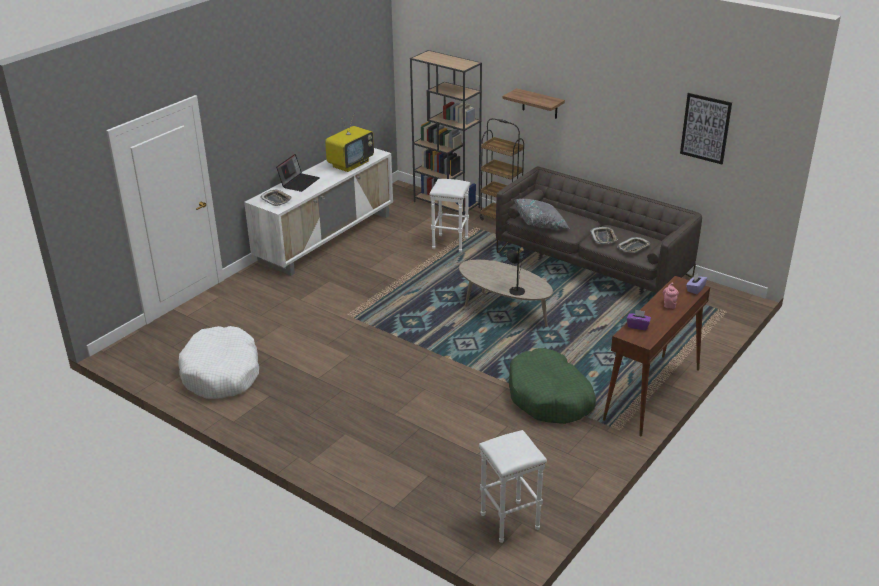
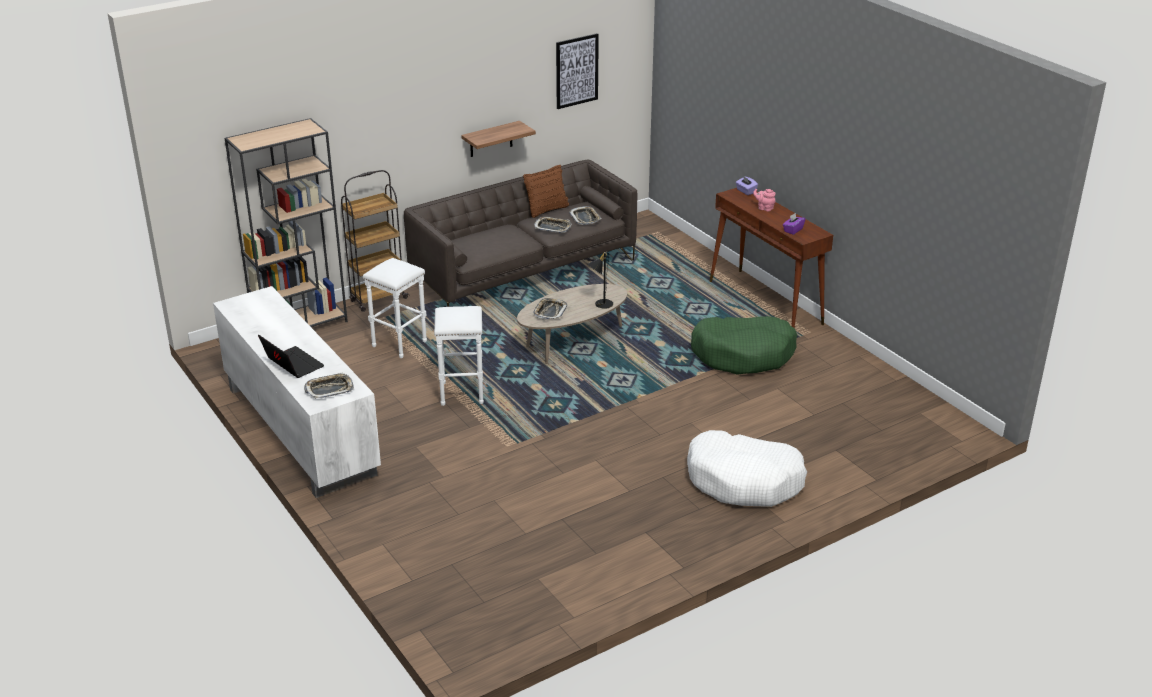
camera: 70 degrees left, 0 degrees up
(221, 373) = (576, 565): white dog bed -> white dog bed (744, 480)
(350, 164) = (275, 318): television -> none
(486, 271) = (550, 311): none -> tray
(509, 522) = (917, 419): white stool -> white stool (463, 393)
(540, 104) = (394, 133): shelf -> shelf (491, 139)
(541, 224) = (494, 252): grey pillow -> none
(633, 229) = (546, 210): none -> brown pillow

